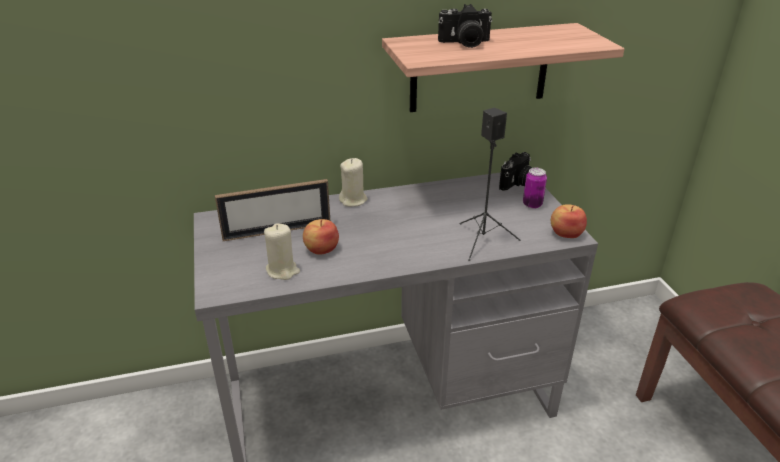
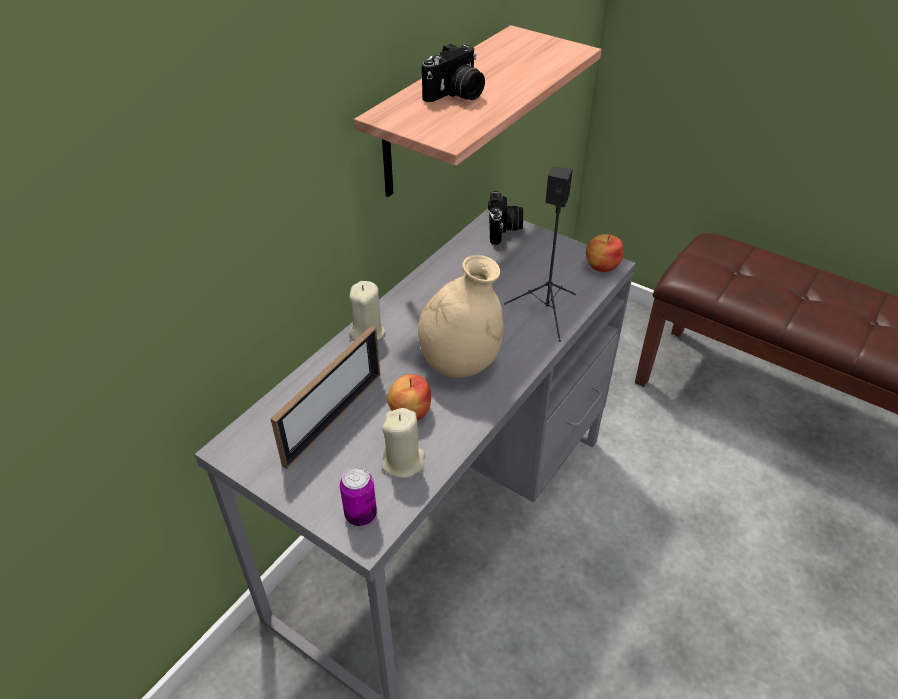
camera: 40 degrees left, 10 degrees up
(384, 241) = (460, 364): none -> beige vase
(532, 204) = (540, 248): can -> can (361, 515)

